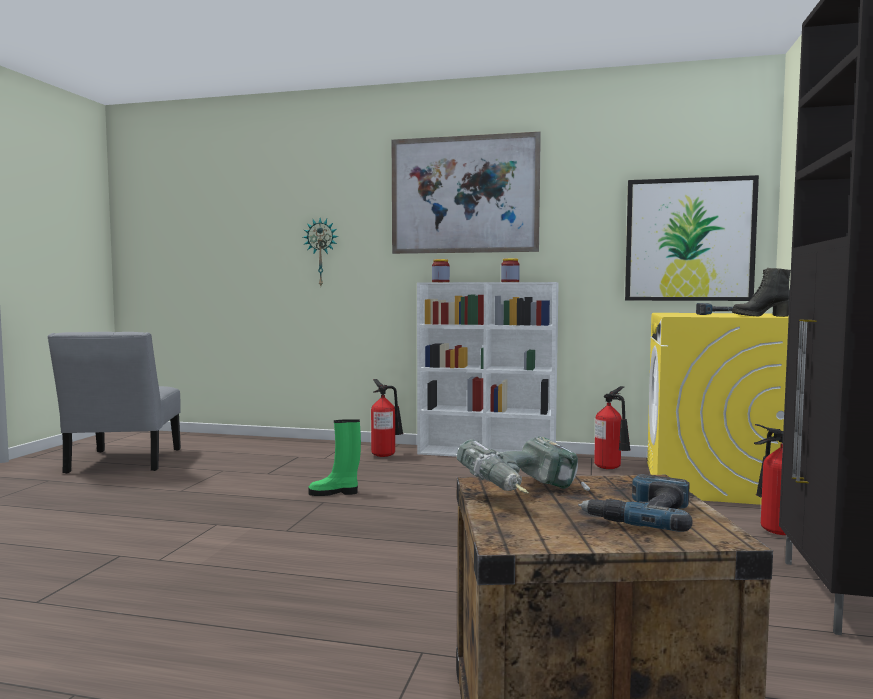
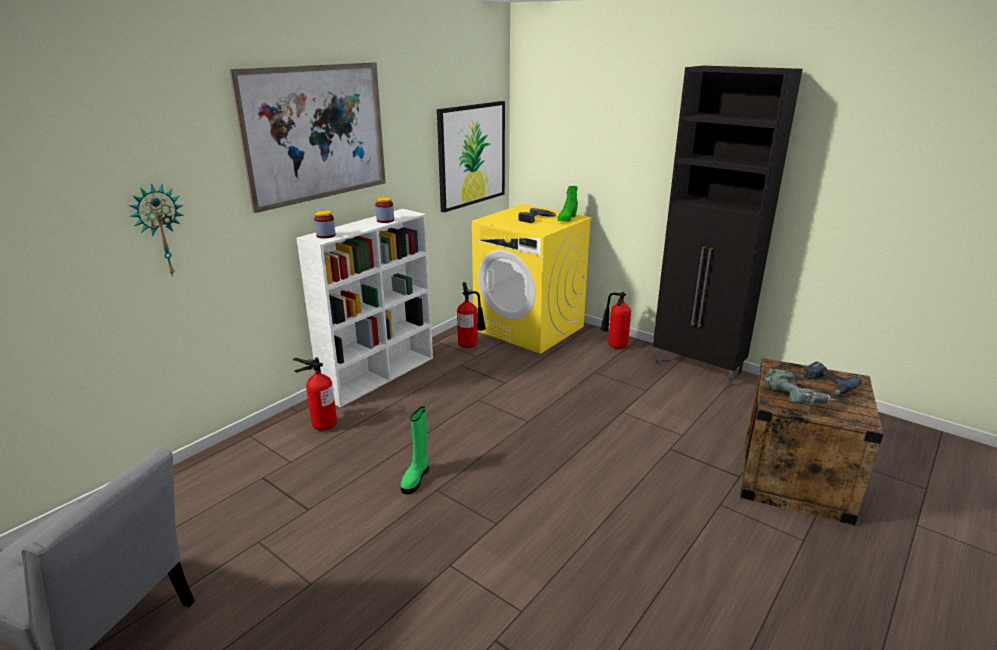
camera: 65 degrees left, 20 degrees up
(760, 316) = (567, 219): black boot -> green boot

